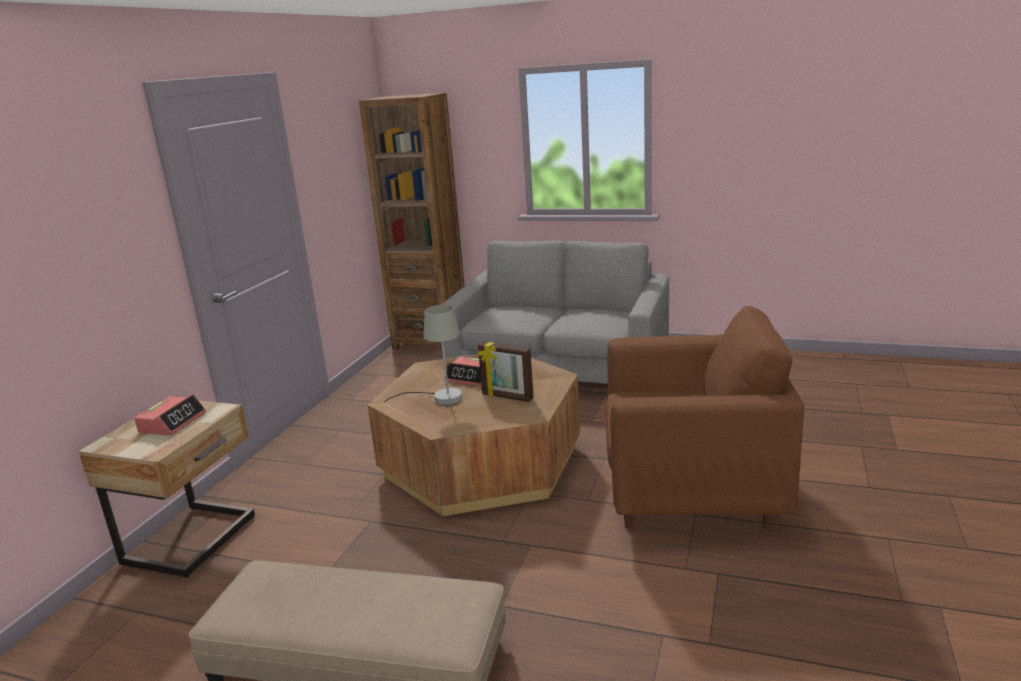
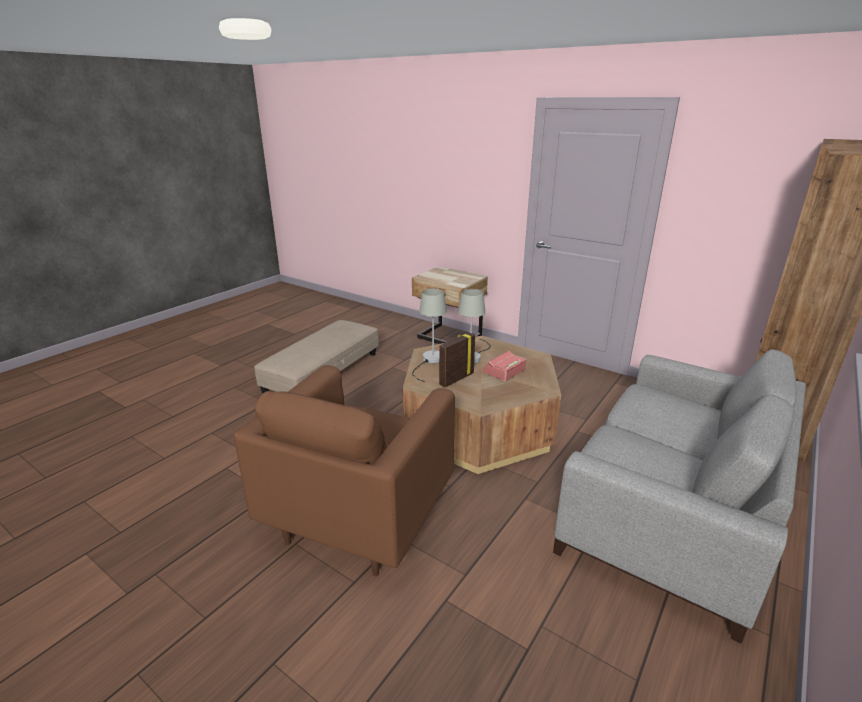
camera: 105 degrees right, 5 degrees up
(172, 422) = (452, 277): alarm clock -> none
(467, 420) = (430, 361): none -> grey table lamp

